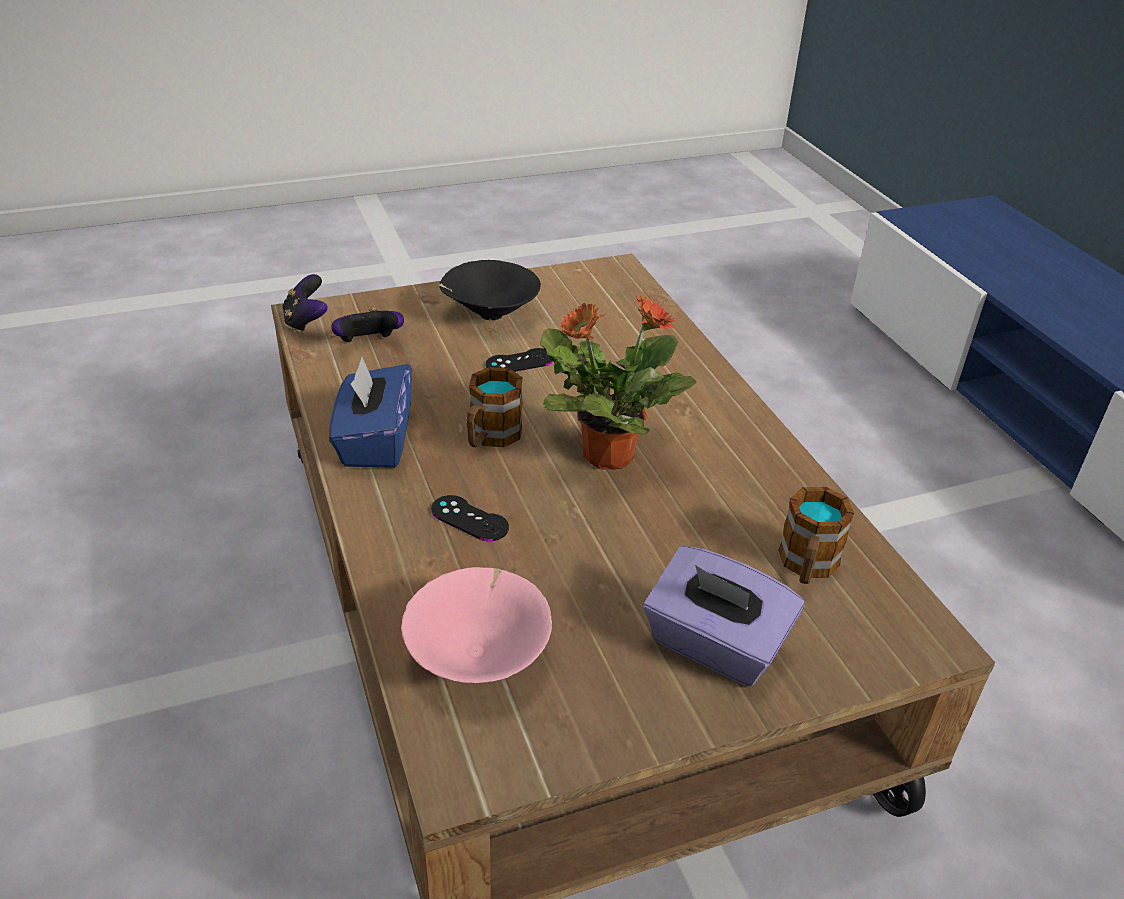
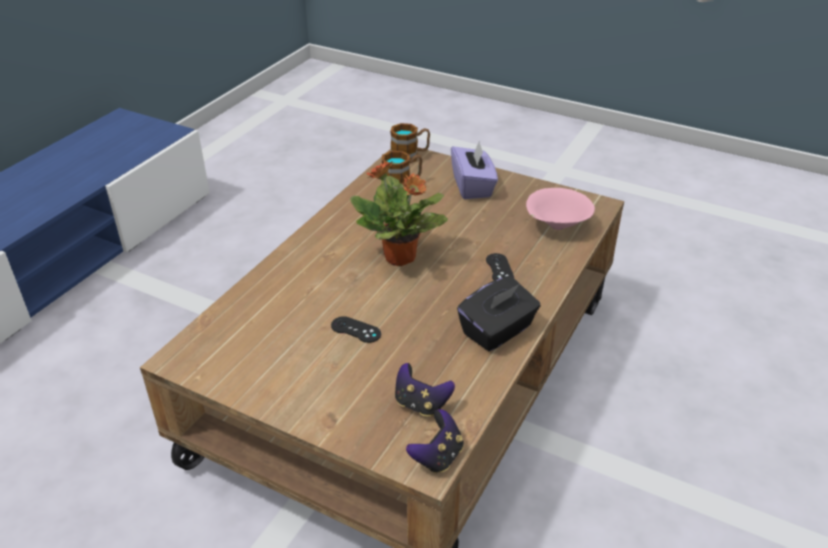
camera: 130 degrees left, 0 degrees up
(375, 441) = (497, 331): blue tissue box -> black tissue box
(488, 315) = (317, 377): black bowl -> none
(490, 437) = (438, 297): mug -> mug (410, 156)

